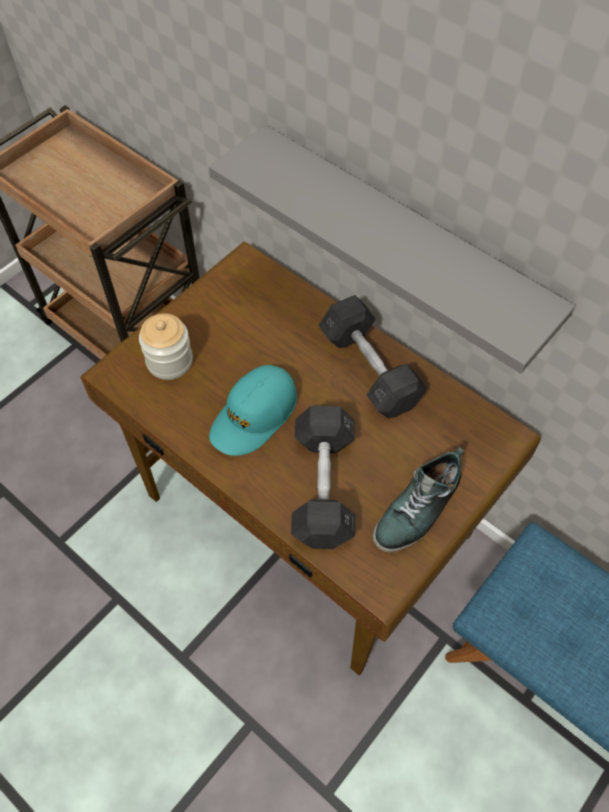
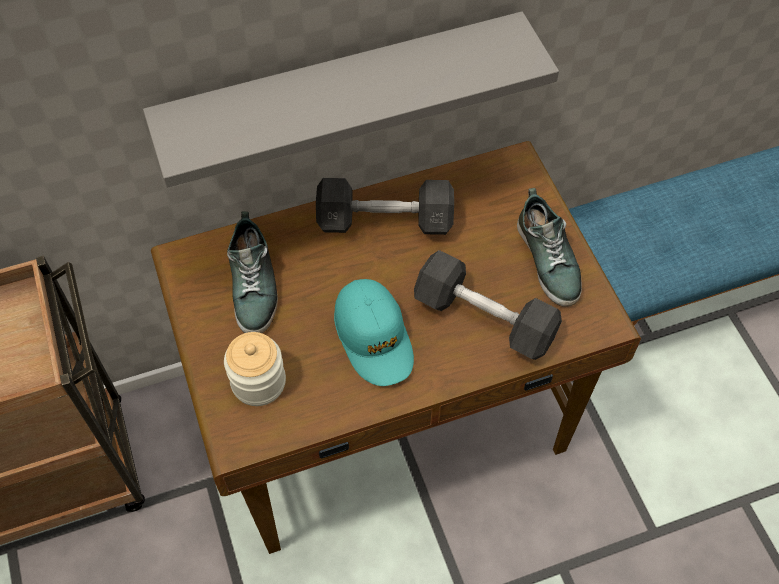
camera: 60 degrees left, 0 degrees up
(250, 316) = (254, 286): none -> shoe

